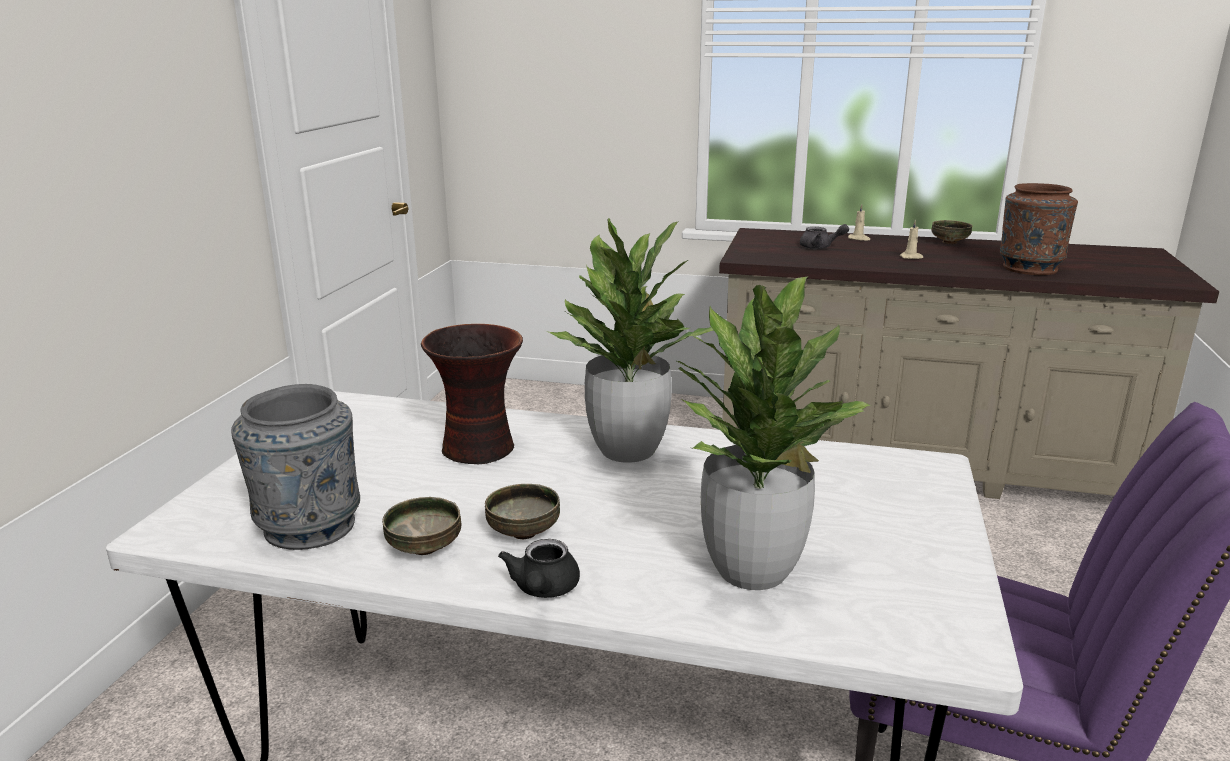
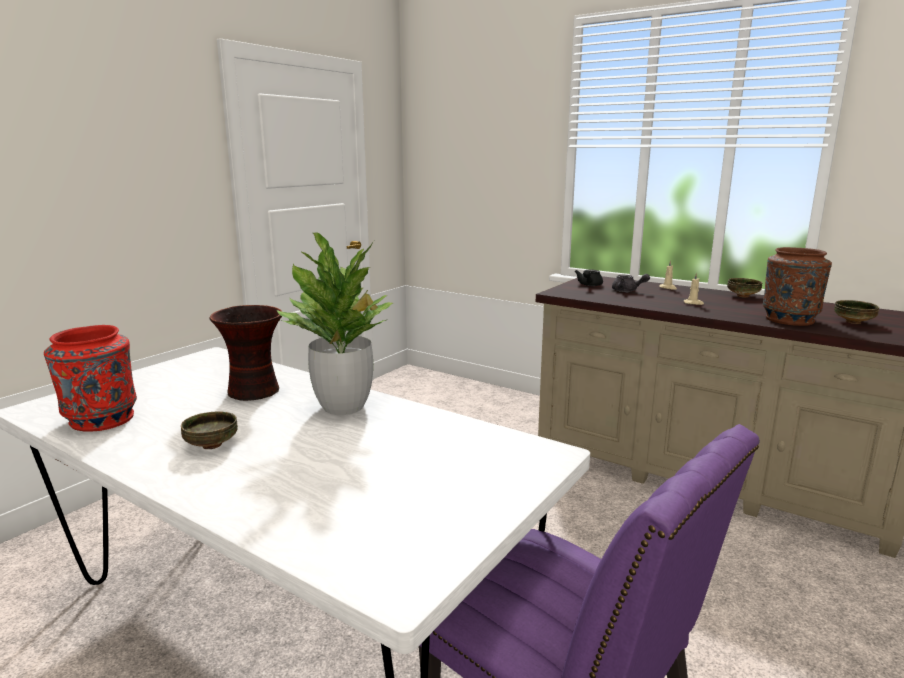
camera: 20 degrees right, 5 degrees down
(309, 528) = (101, 420): grey vase -> red vase
(425, 548) = (145, 443): bowl -> bowl (853, 322)
(543, 590) = (175, 482): black teapot -> black teapot (589, 285)
(752, 569) = (322, 498): potted plant -> none

